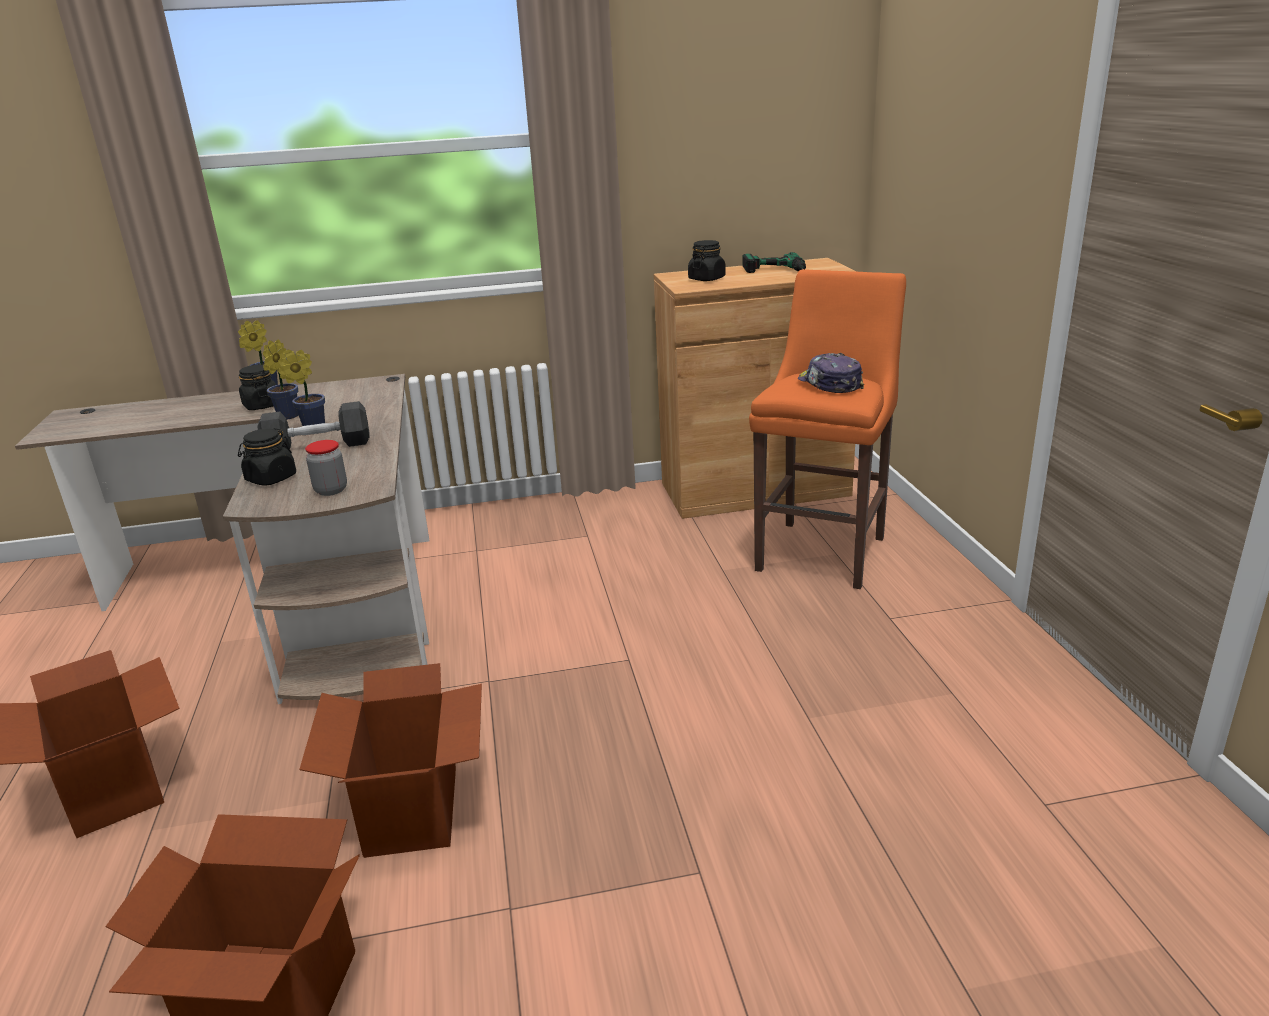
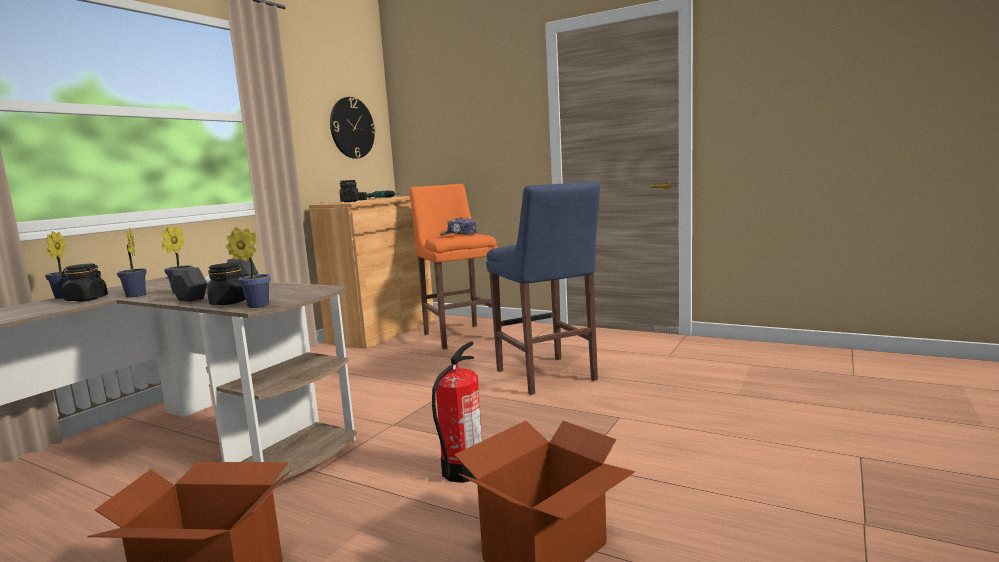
camera: 50 degrees left, 15 degrees down
(259, 501) = (255, 306): none -> potted plant
(331, 490) = (296, 294): jar -> none
(414, 809) = (462, 471): cardboard box -> fire extinguisher
(770, 717) = (547, 377): none -> blue stool
(773, 131) = (352, 128): none -> wall clock

